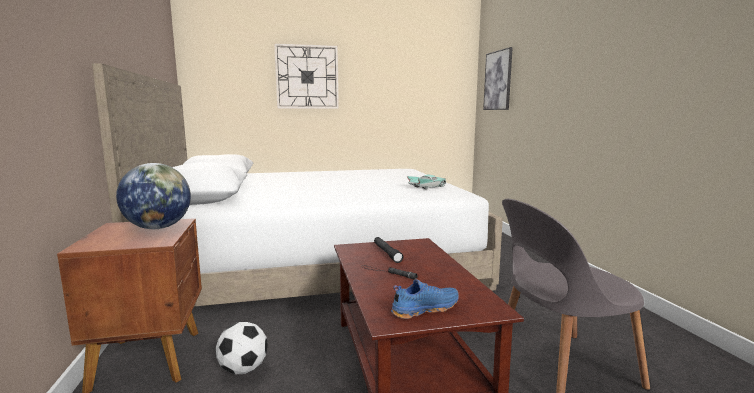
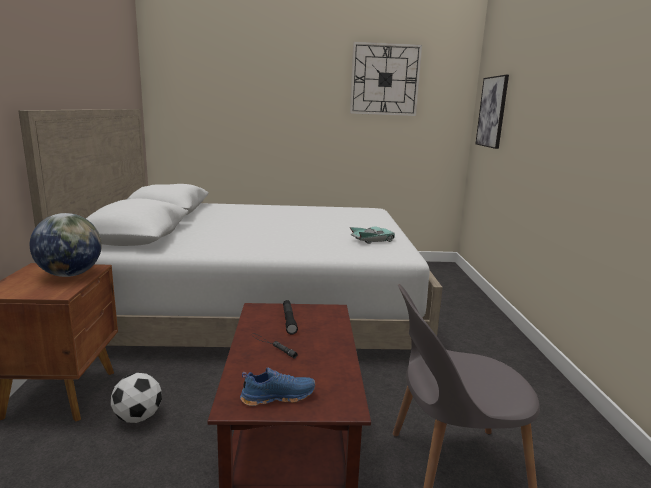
camera: 10 degrees right, 5 degrees up
(307, 77) = (275, 99): wall clock -> wall clock (385, 79)

